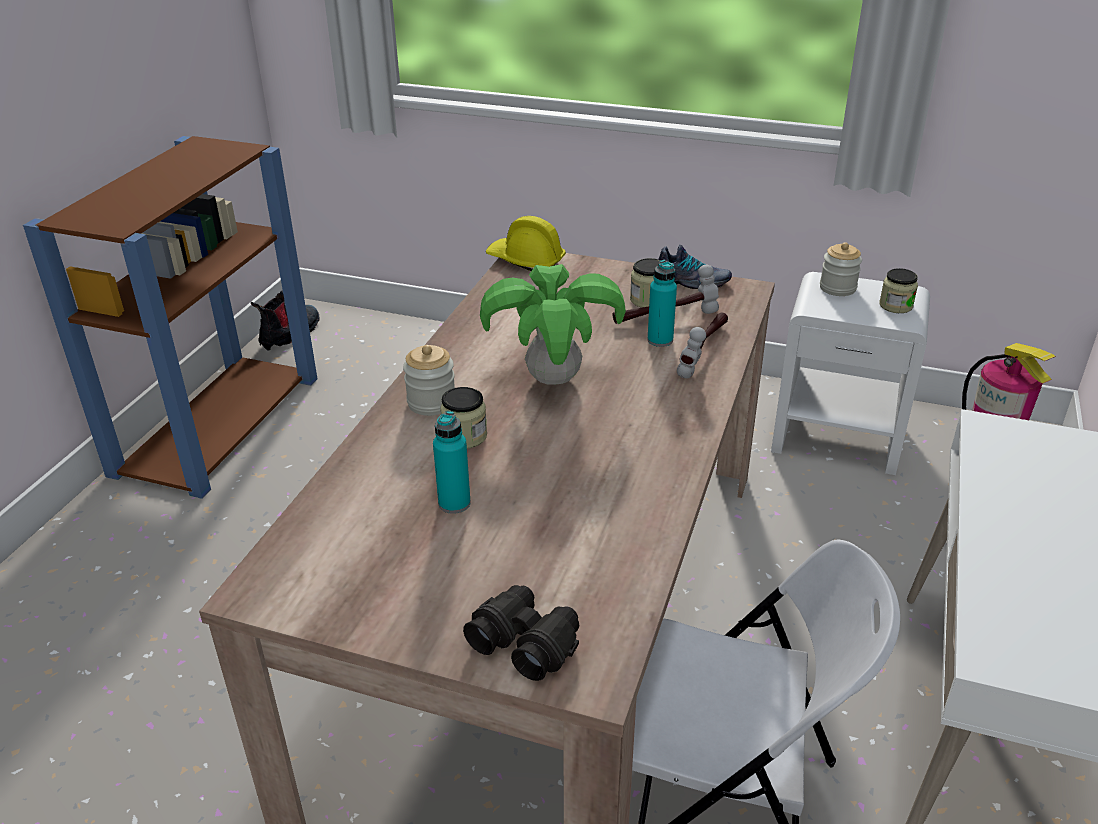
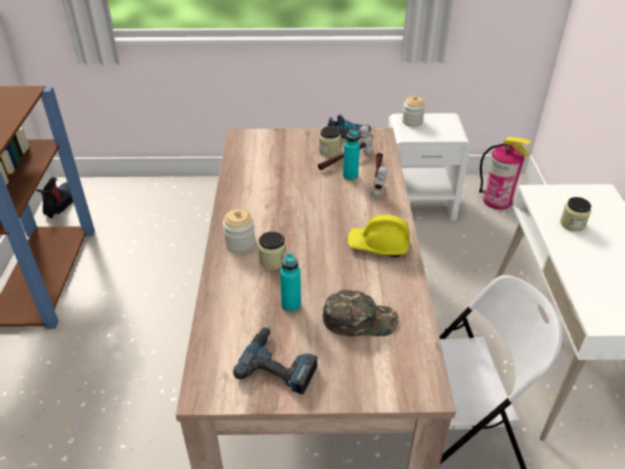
camera: 20 degrees left, 5 degrees up
(386, 581) = (279, 364): none -> power drill
(525, 642) = (379, 379): black binoculars -> none
(526, 261) = (244, 138): yellow hard hat -> yellow hard hat (378, 246)
(548, 548) = (360, 319): none -> green cap
(553, 379) = (304, 212): potted plant -> none
(895, 306) = (447, 127): jar -> jar (572, 224)

